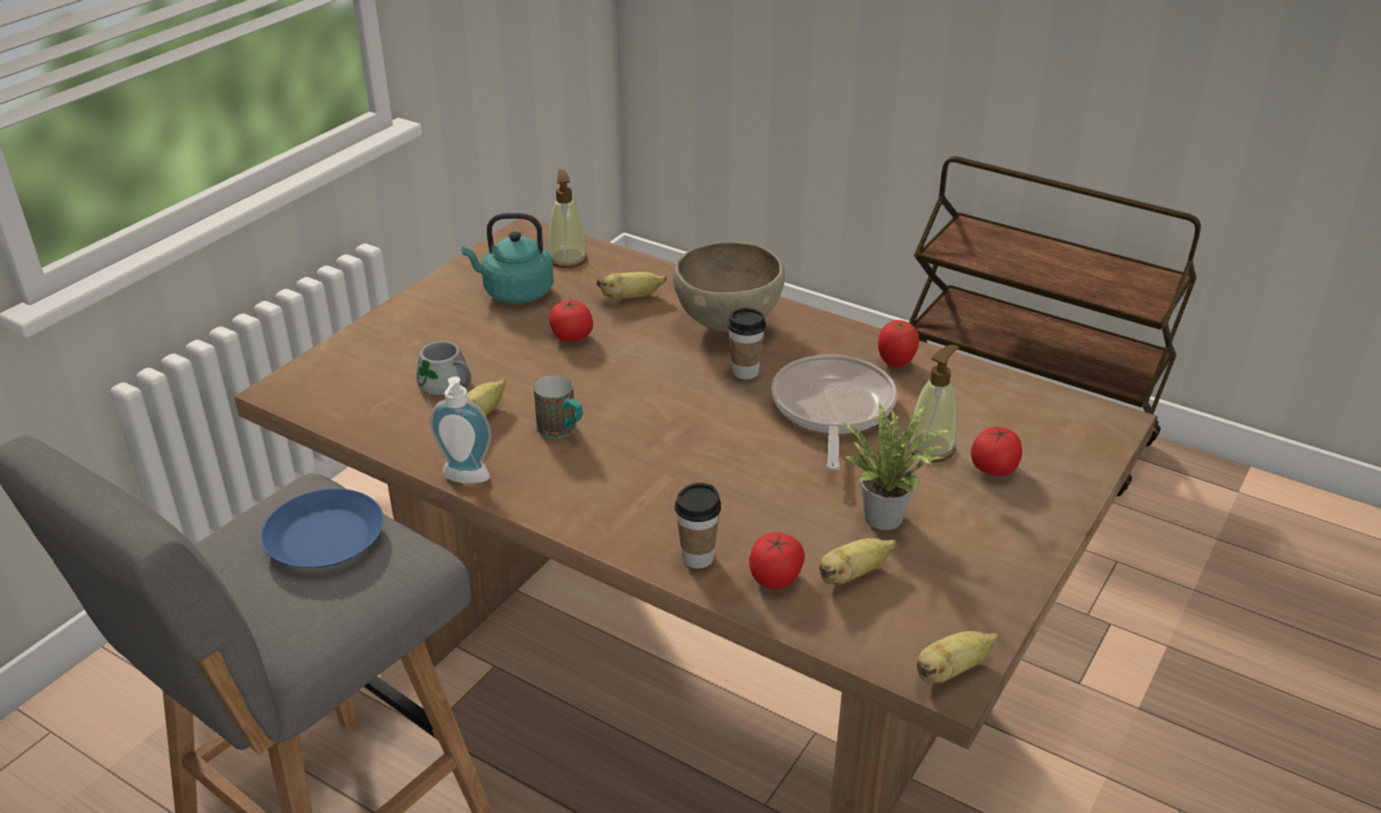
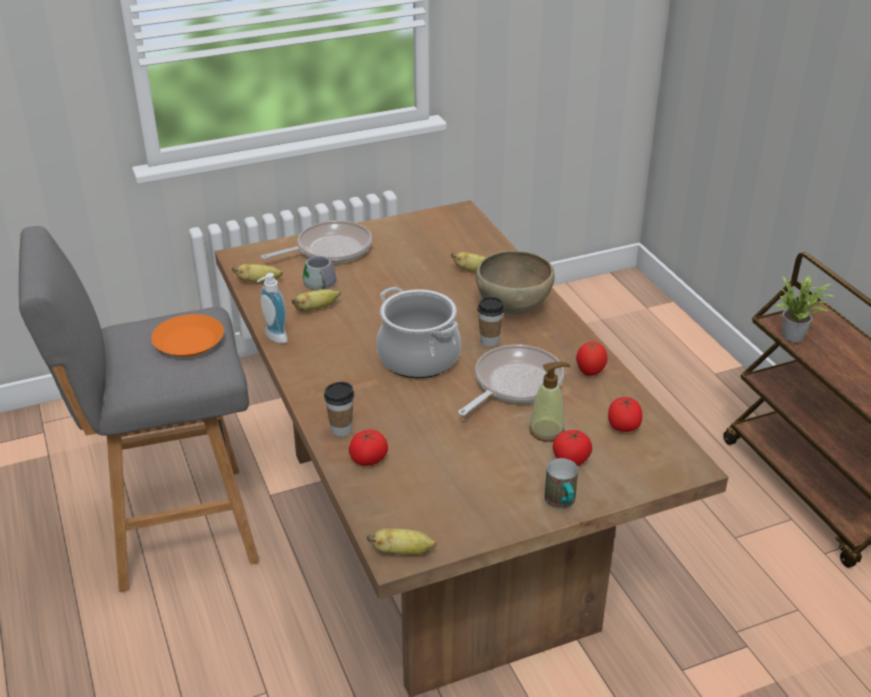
camera: 35 degrees right, 0 degrees up
(324, 539) = (188, 342): blue plate -> orange plate
(407, 335) = (329, 249): none -> frying pan
(514, 292) = (412, 245): turquoise kettle -> none
(562, 431) = (350, 333): mug -> mug (561, 503)
(567, 259) = (465, 236): soap dispenser -> none
(571, 337) = (414, 282): tomato -> tomato (623, 426)
(686, 425) = (419, 358): none -> cooking pot
(853, 575) = (412, 478): banana -> banana (259, 282)
(887, 515) = (472, 456): potted plant -> potted plant (796, 336)

